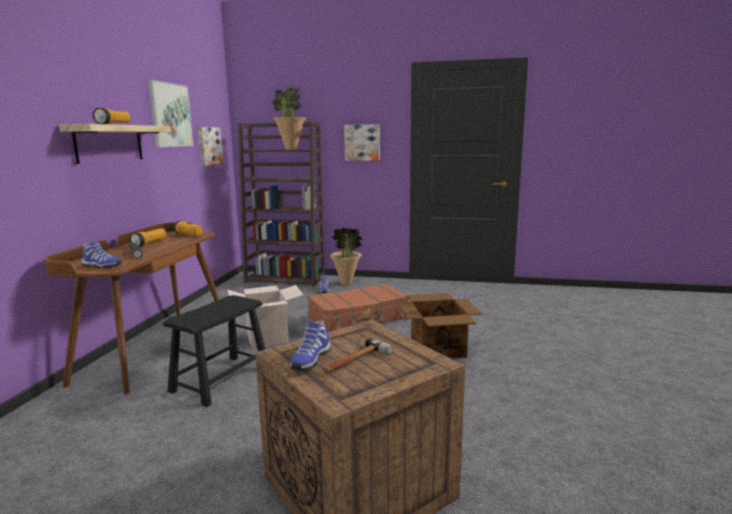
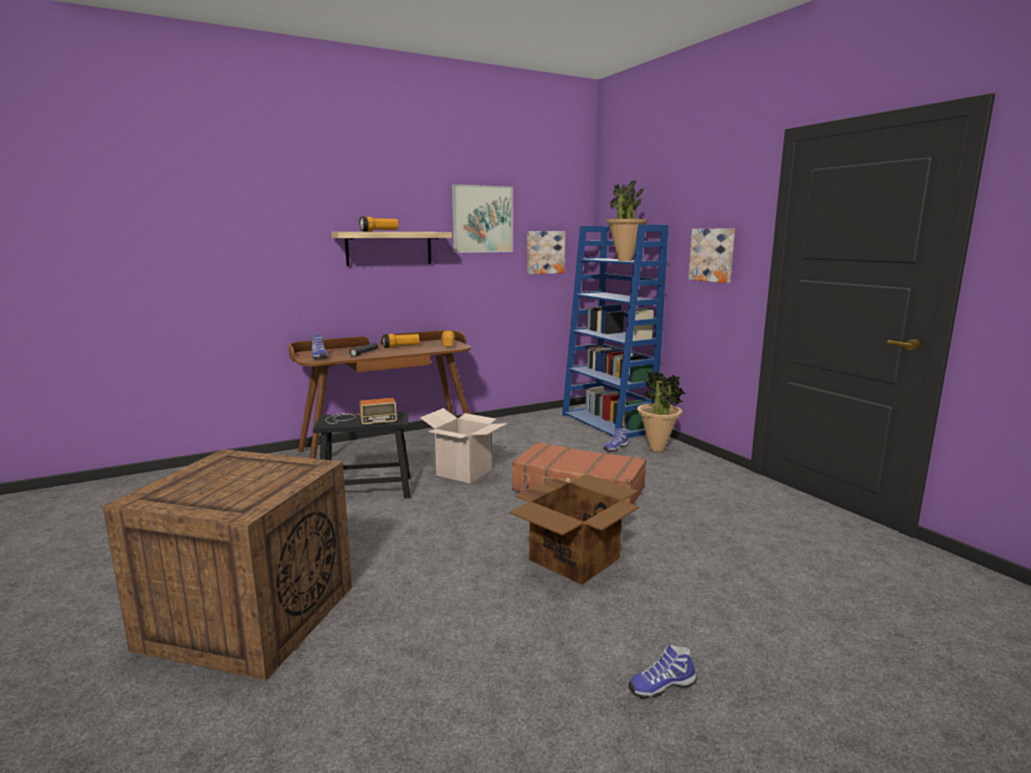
camera: 50 degrees right, 0 degrees up
(213, 311) = (359, 419): none -> radio
(286, 279) = (608, 423): brown bookcase -> blue bookcase
(310, 360) = (217, 468): shoe -> shoe (661, 685)
(355, 361) = (225, 482): hammer -> none

